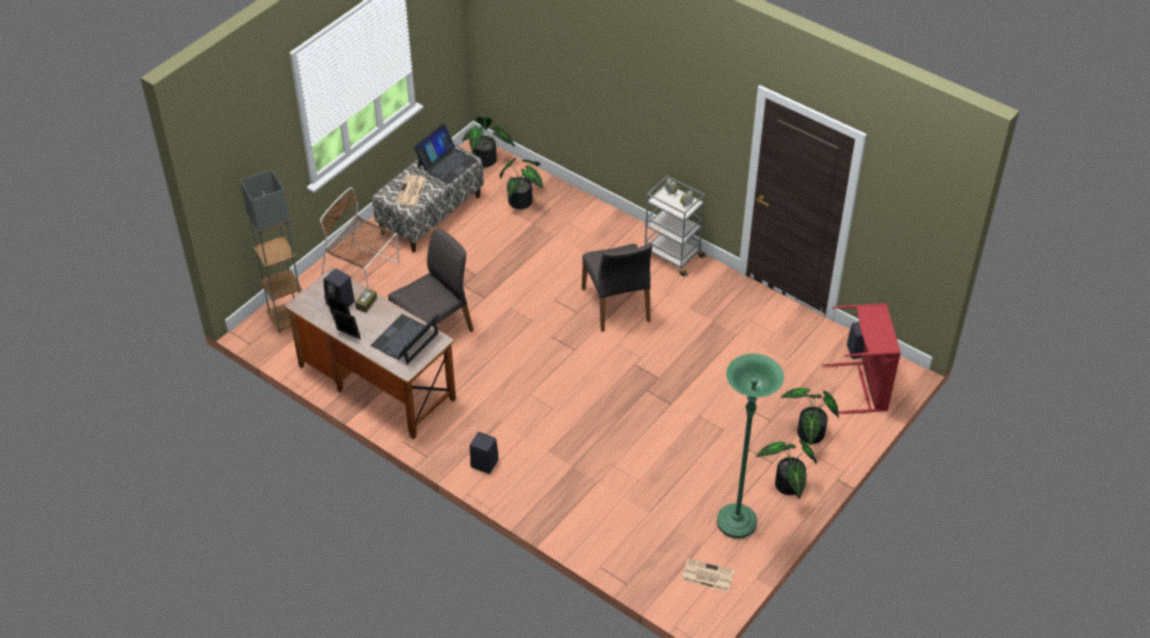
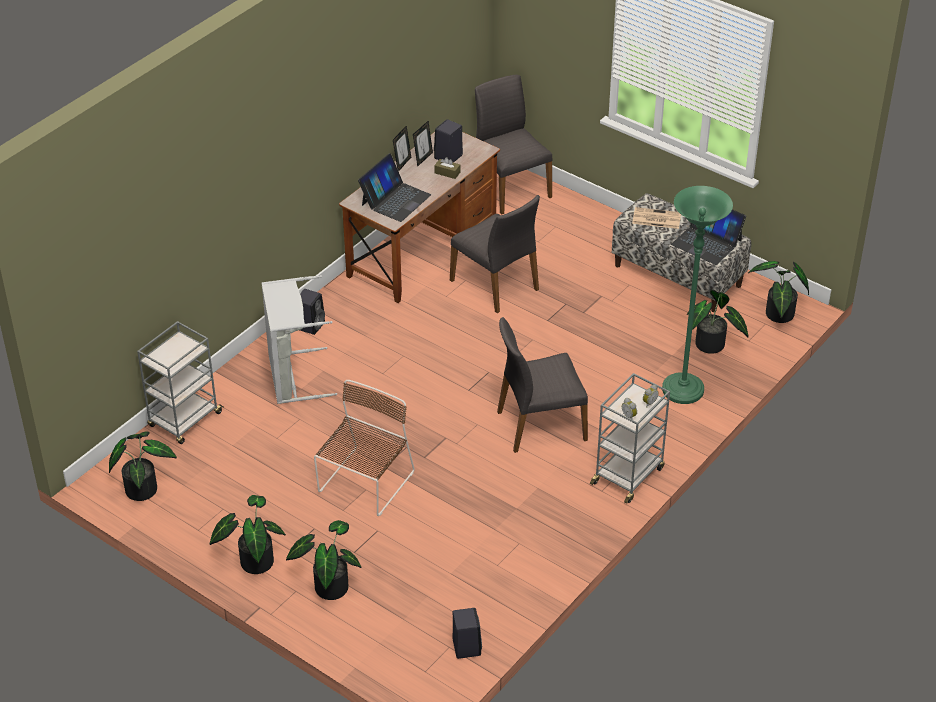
camera: 90 degrees right, 5 degrees down
(287, 319) = (510, 187): grey floor lamp -> grey chair
(363, 271) = (582, 232): brown chair -> brown chair (364, 484)
(405, 340) = (395, 199): laptop -> laptop turned 90 degrees clockwise
(557, 473) = (292, 377): none -> grey laundry basket
(617, 552) = (184, 420): none -> grey cart
(707, 575) = (144, 487): newspaper -> potted plant
(736, 522) = (209, 514): green floor lamp -> green floor lamp (682, 390)
(863, 388) = (402, 645): red laundry basket -> none

